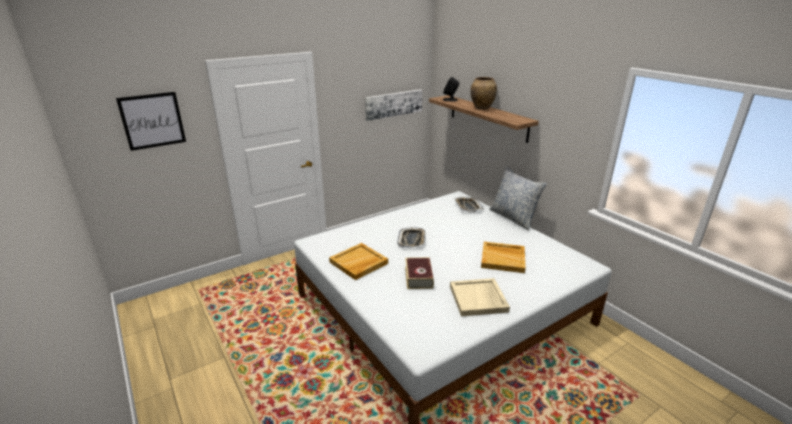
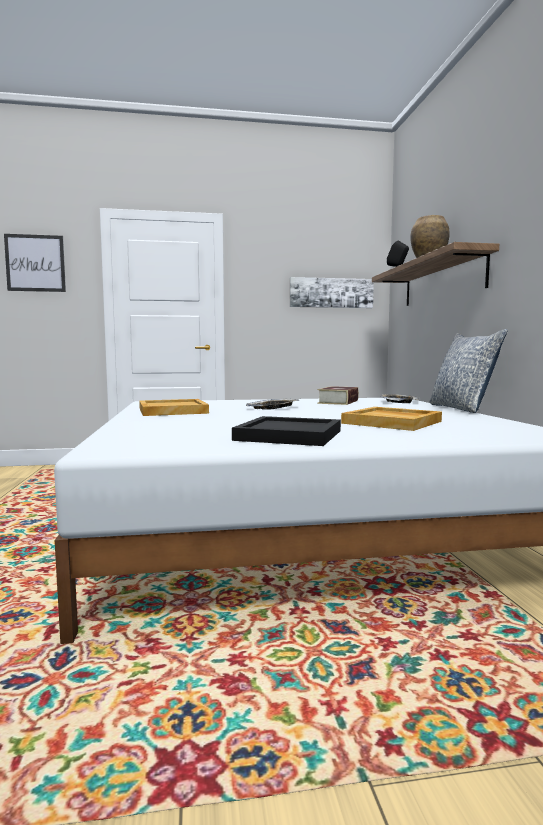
camera: 25 degrees right, 20 degrees down
(418, 277) = (230, 420): book -> book (338, 402)
(478, 299) = (290, 435): beige tray -> black tray

